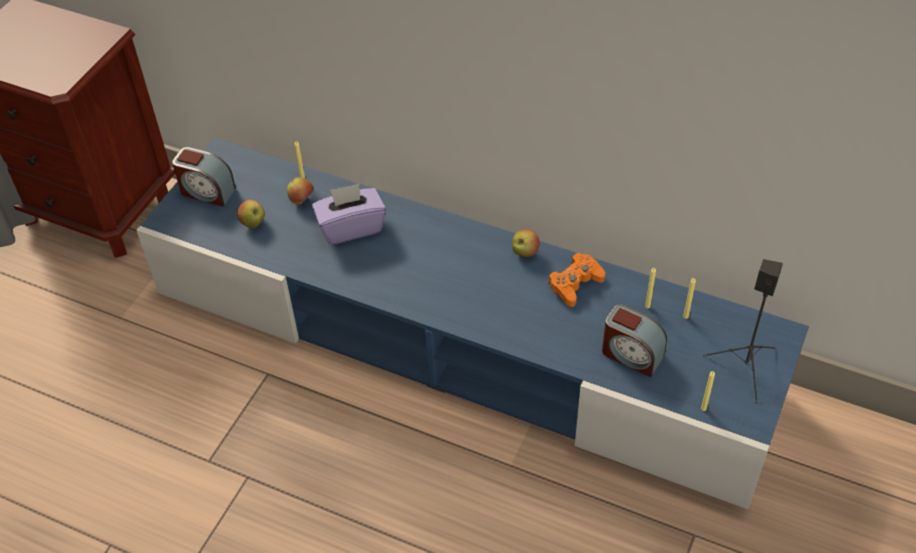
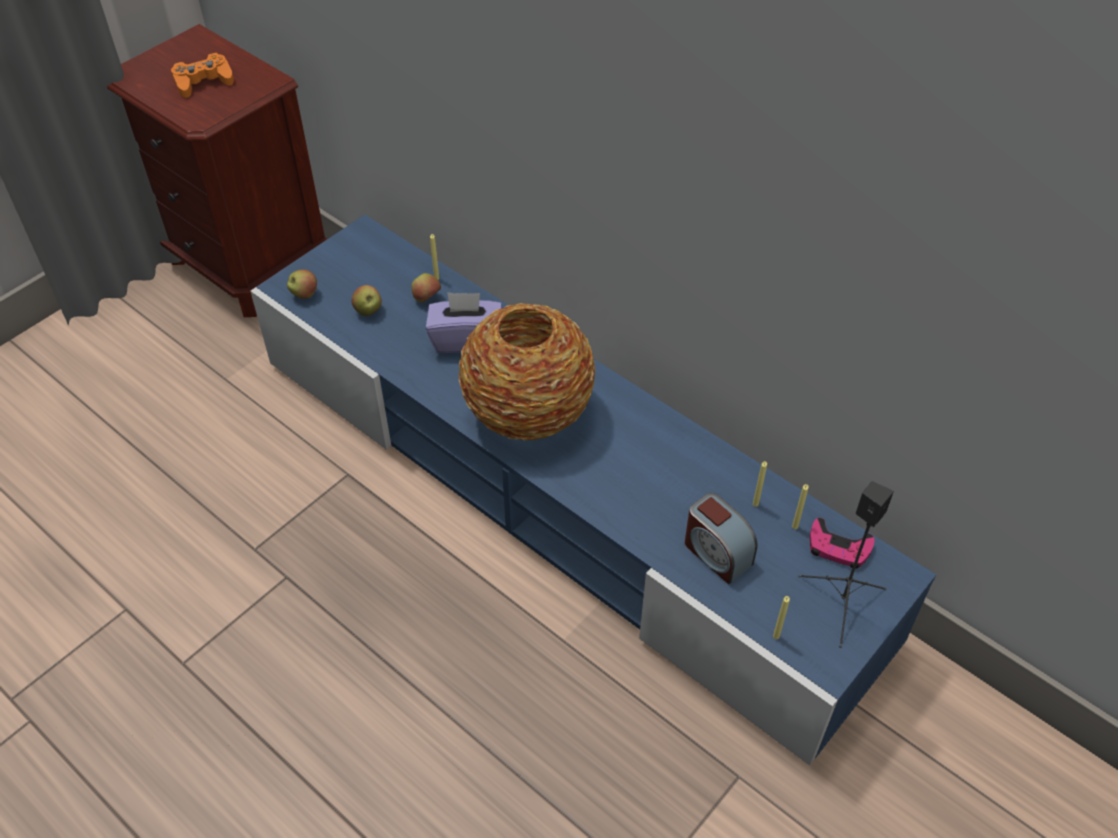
camera: 15 degrees right, 0 degrees up
(207, 191) = (335, 268): alarm clock -> none
(429, 278) = (527, 413): none -> vase
(524, 252) = (641, 410): apple -> apple (304, 294)
(575, 284) = (683, 458): orange game controller -> orange game controller (203, 81)
(726, 324) = (838, 547): none -> pink game controller

